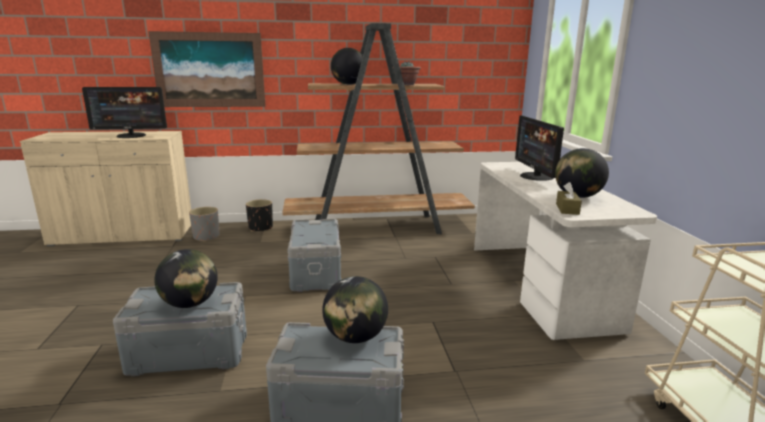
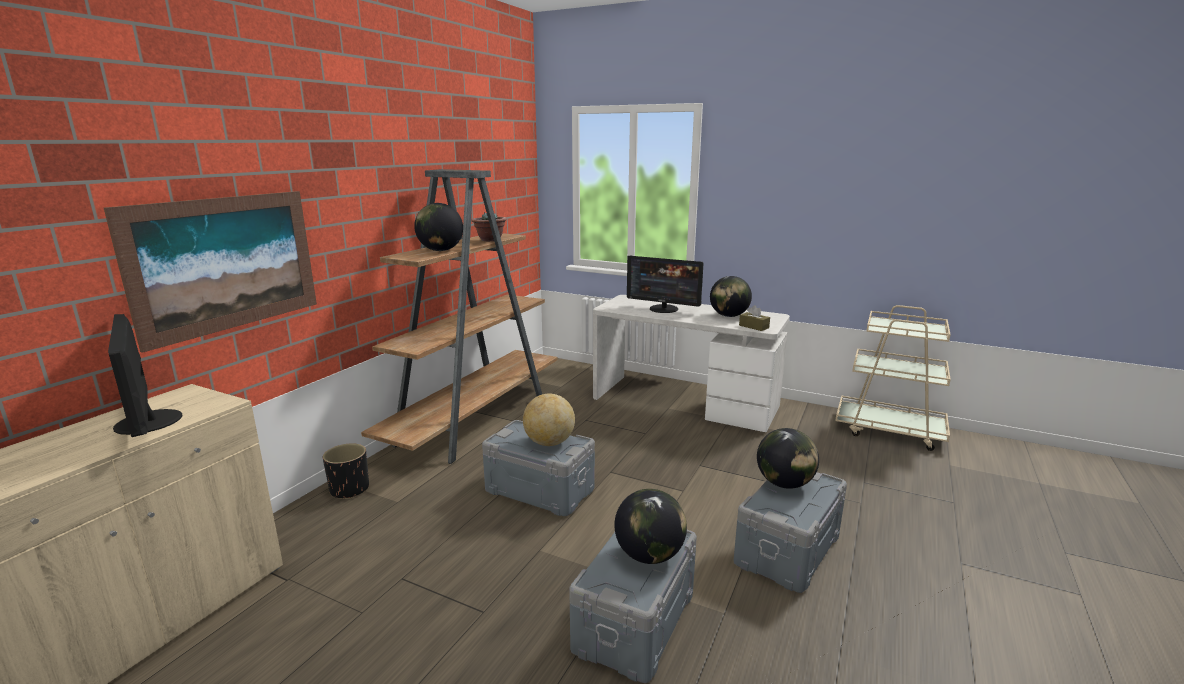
camera: 55 degrees left, 0 degrees up
(131, 135) = (147, 422): monitor -> monitor turned 120 degrees clockwise
(206, 237) = (305, 541): grey planter -> none
(317, 236) = (549, 443): none -> globe

